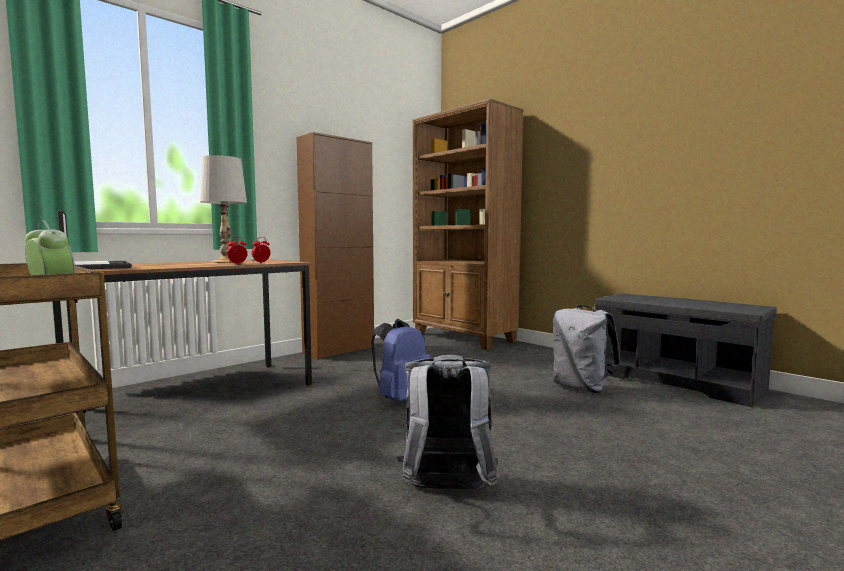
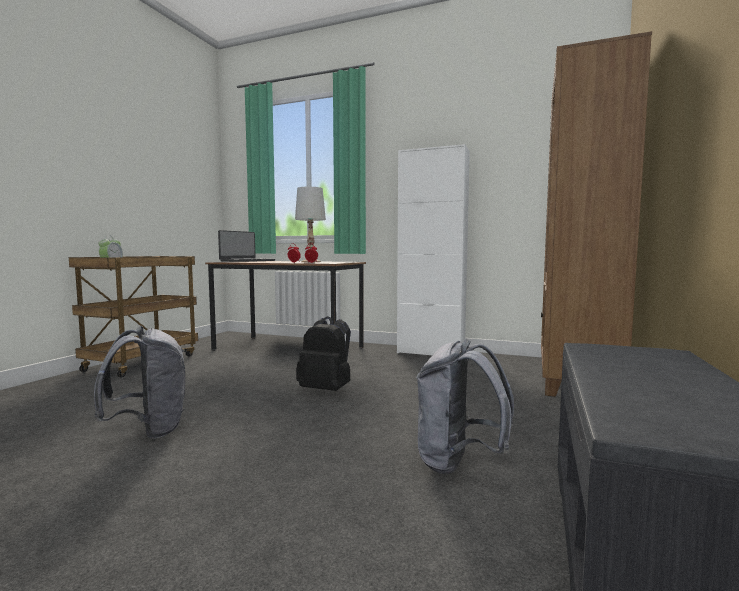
camera: 65 degrees right, 0 degrees up
(339, 350) = (430, 352): brown cabinet -> white cabinet
(401, 399) = (327, 390): blue backpack -> black backpack

